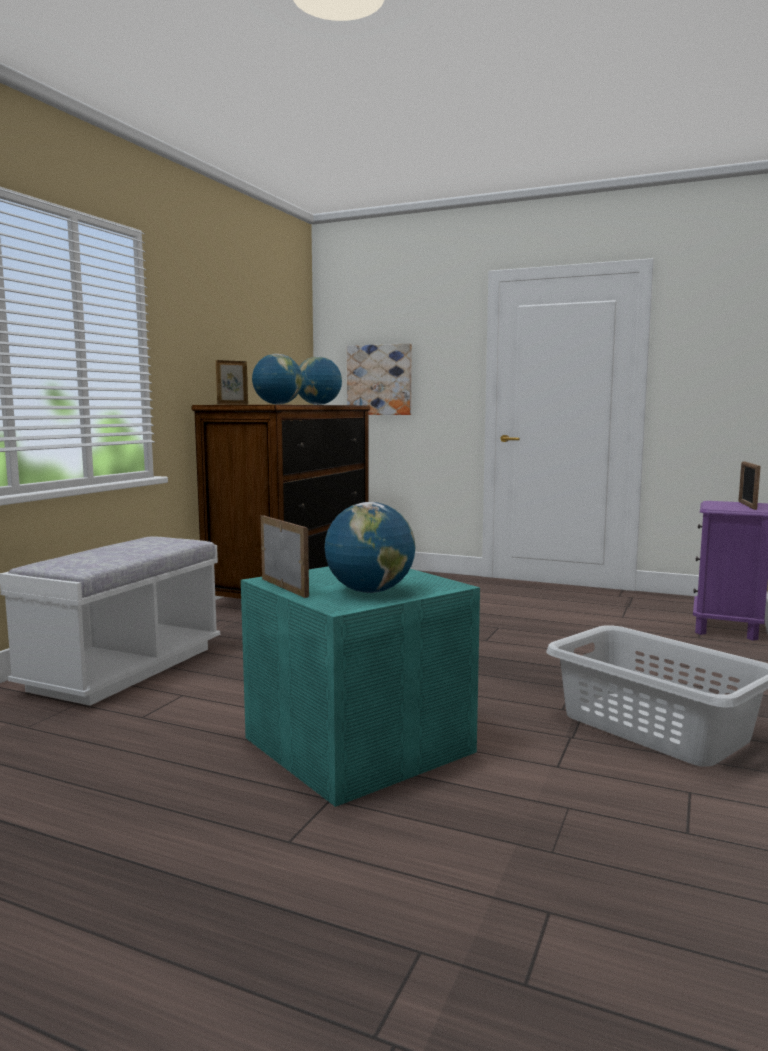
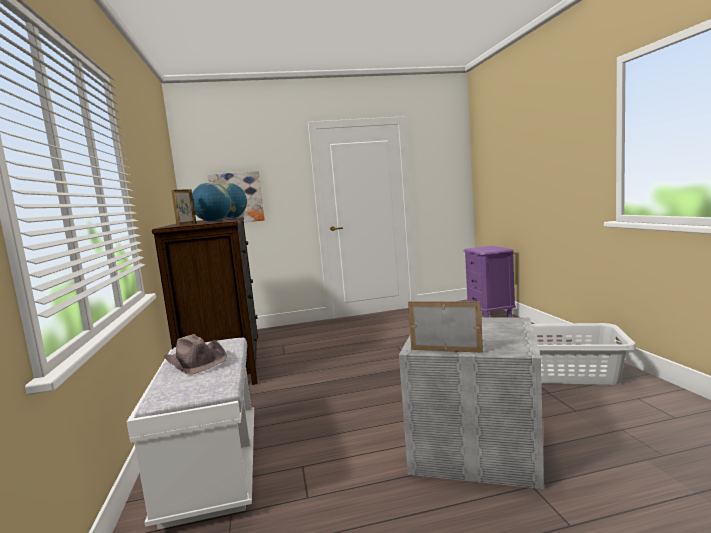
camera: 35 degrees left, 0 degrees up
(123, 548) = (196, 361): none -> brown hat
(354, 744) = (473, 446): turquoise storage box -> grey storage box
(370, 591) = (496, 336): globe -> none
(747, 505) = (490, 248): picture frame -> none

